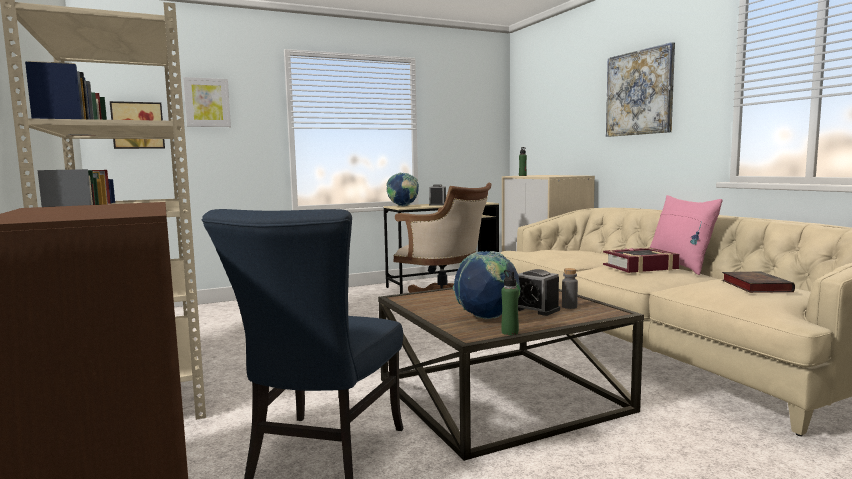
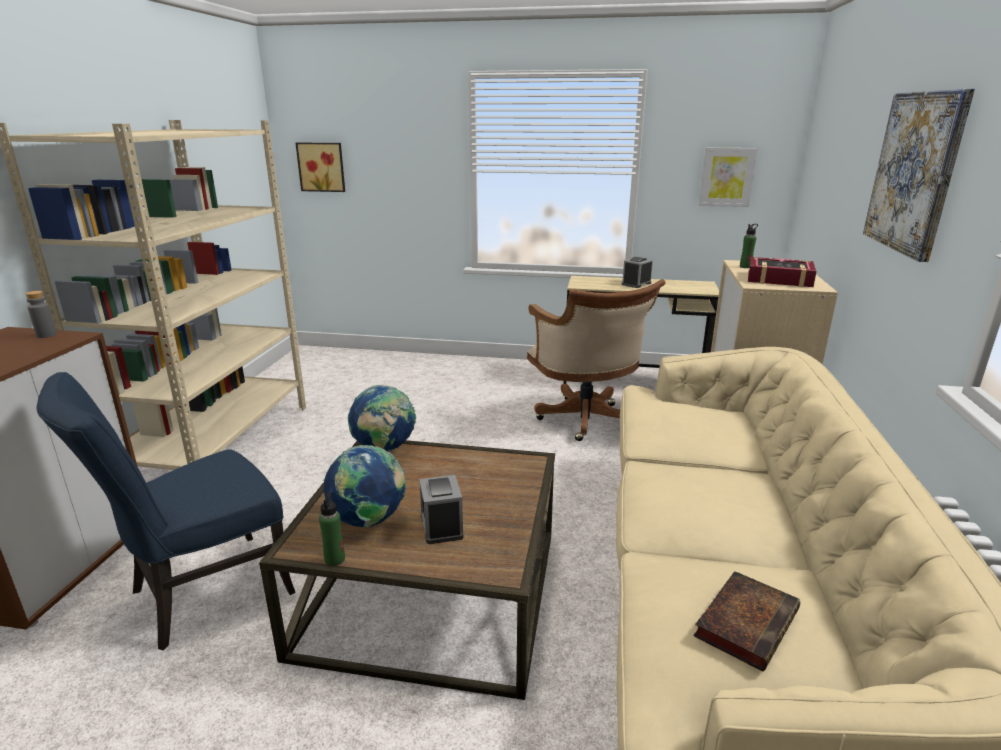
camera: 35 degrees right, 15 degrees up
(207, 102) = (384, 141): picture -> picture (727, 177)
(403, 206) = (587, 281): globe -> globe (384, 449)
(569, 307) = (482, 537): grey bottle -> grey bottle (46, 335)
(640, 267) = (696, 495): book -> book (779, 279)
(680, 267) = (782, 512): pink pillow -> none

